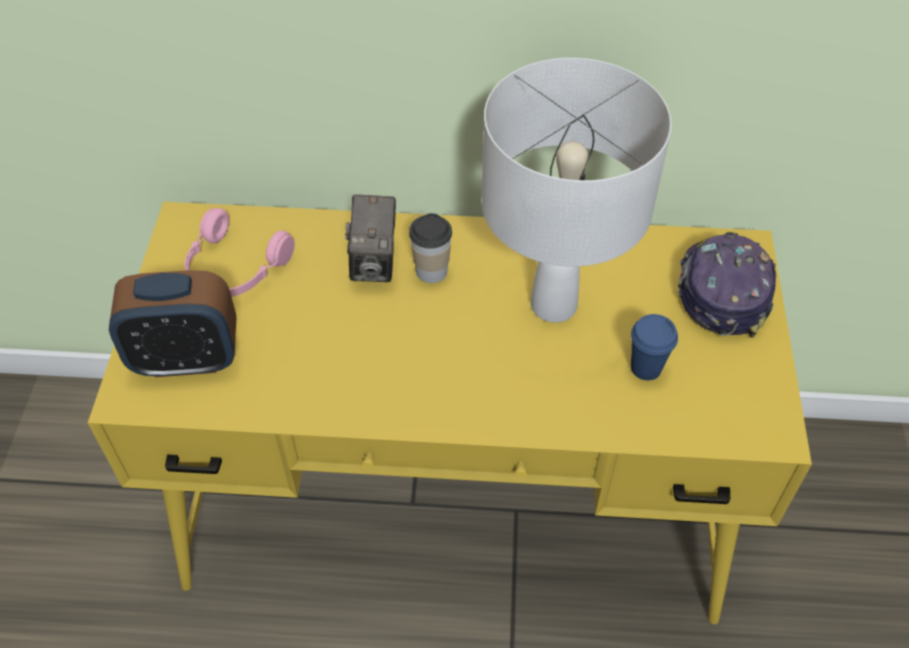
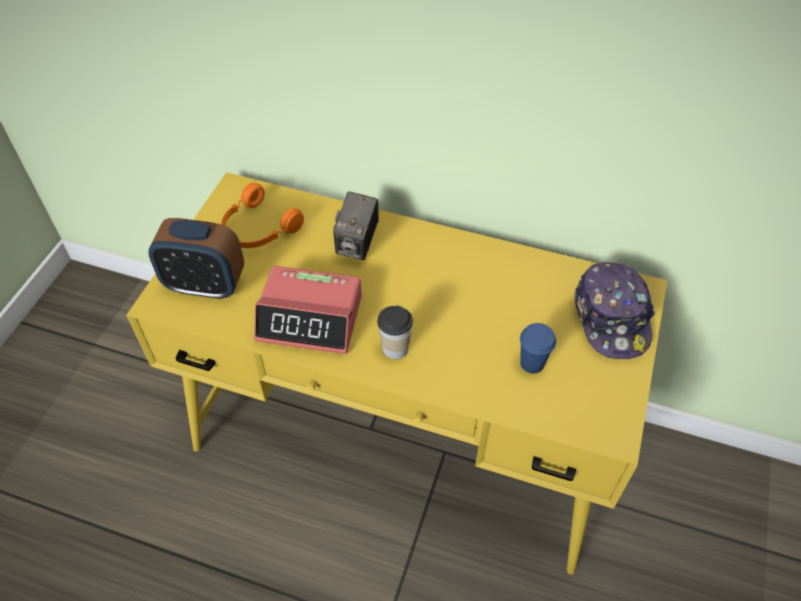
camera: 15 degrees right, 0 degrees up
(233, 269) = (258, 229): pink headphones -> orange headphones
(345, 372) = (310, 318): none -> alarm clock
(431, 271) = (396, 258): cup -> cup (395, 348)
(554, 305) = (478, 302): white table lamp -> none
(722, 291) = (611, 318): cap -> cap turned 150 degrees clockwise

